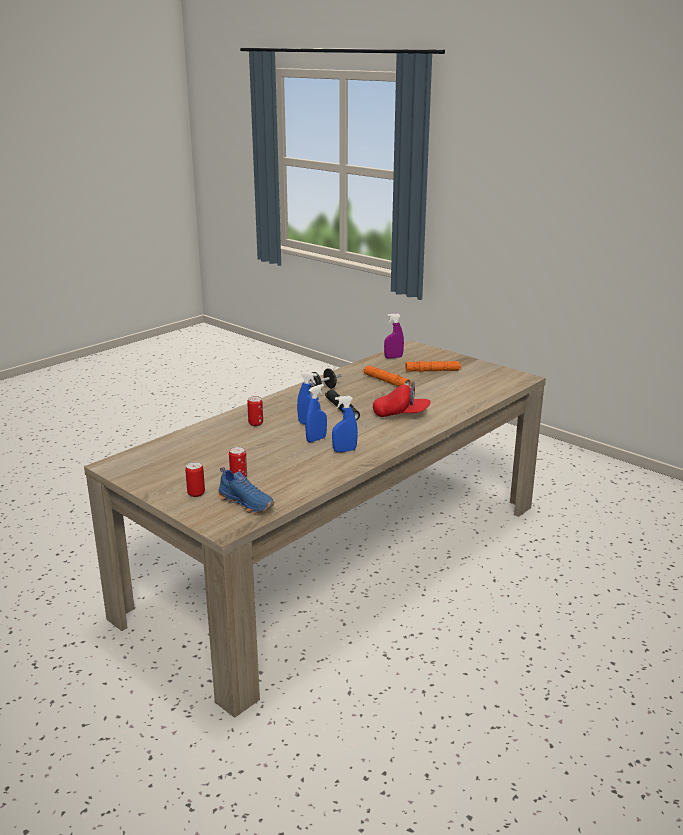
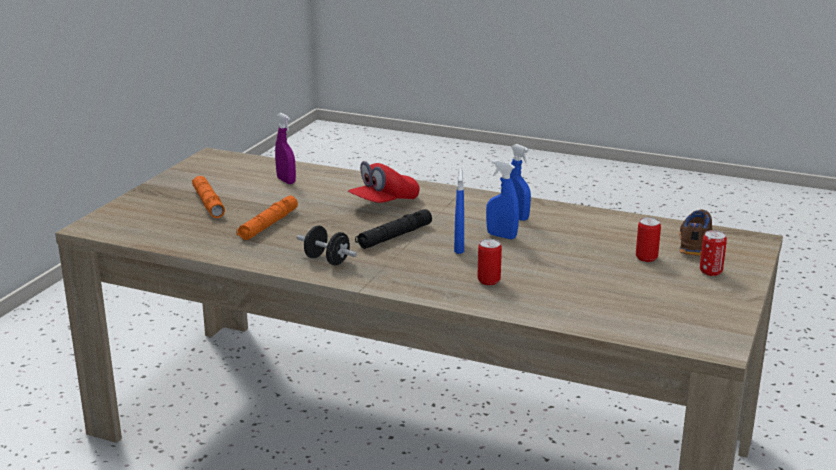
camera: 110 degrees left, 0 degrees up
(247, 503) = (693, 241): blue shoe -> brown shoe
(393, 357) = (155, 233): purple spray bottle -> purple spray bottle (286, 181)
(401, 414) = (384, 203): red cap -> red cap turned 120 degrees counterclockwise

